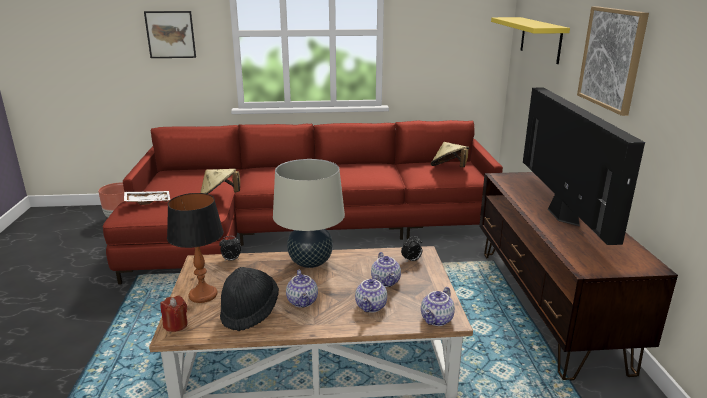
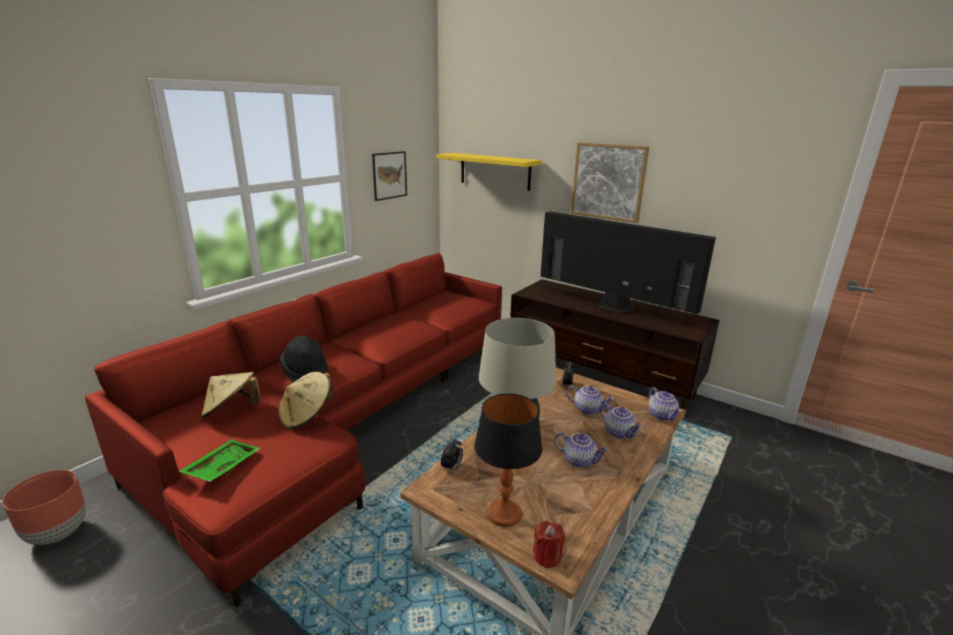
camera: 50 degrees left, 0 degrees up
(148, 201) = (222, 467): white tray -> green tray
(170, 34) = (72, 212): picture -> picture (389, 175)
(249, 311) = (567, 497): black hat -> black hat (305, 372)
(449, 168) = (453, 301): beige hat -> beige hat (232, 411)

